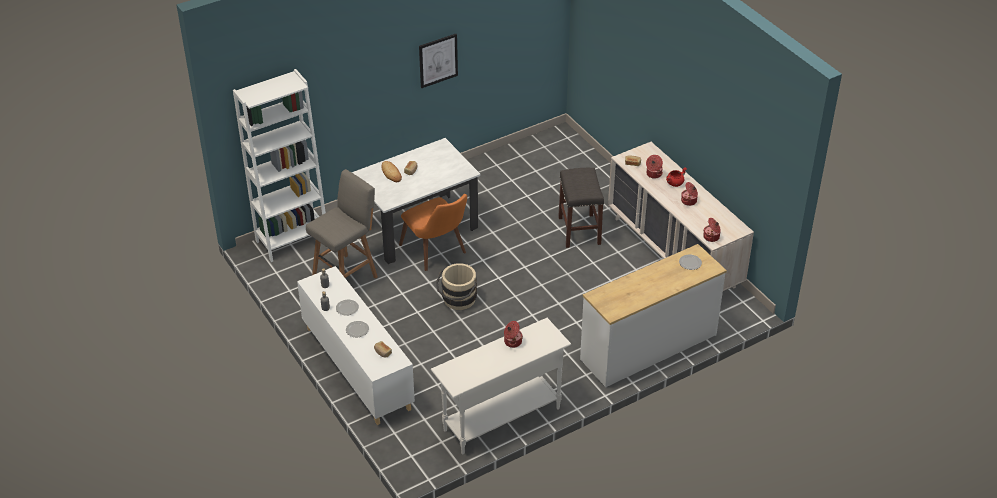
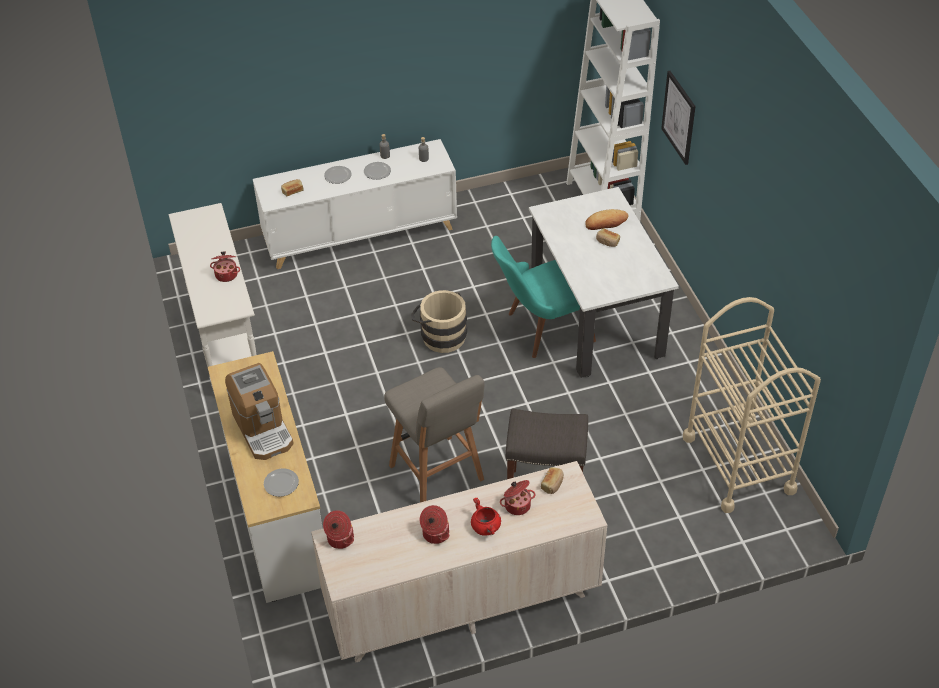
camera: 105 degrees right, 5 degrees up
(346, 275) = (522, 242): grey stool -> grey stool (438, 475)
(438, 60) = (751, 212): picture -> picture (679, 117)
(438, 253) = (540, 330): orange chair -> turquoise chair
(526, 157) = (738, 464): none -> beige cart
(652, 281) = (263, 429): none -> coffee machine

